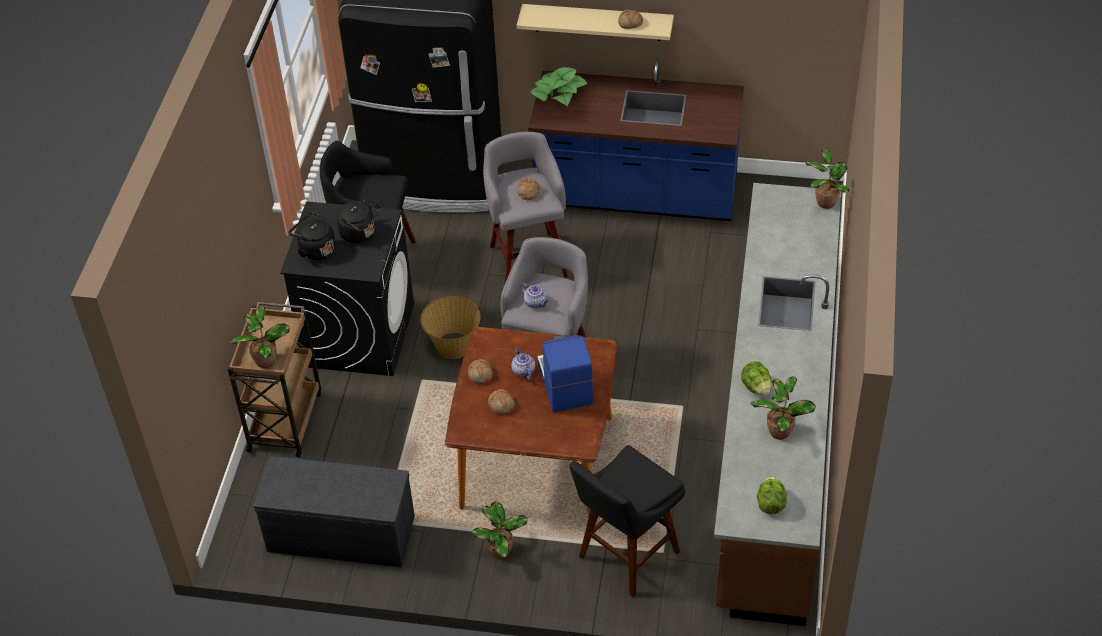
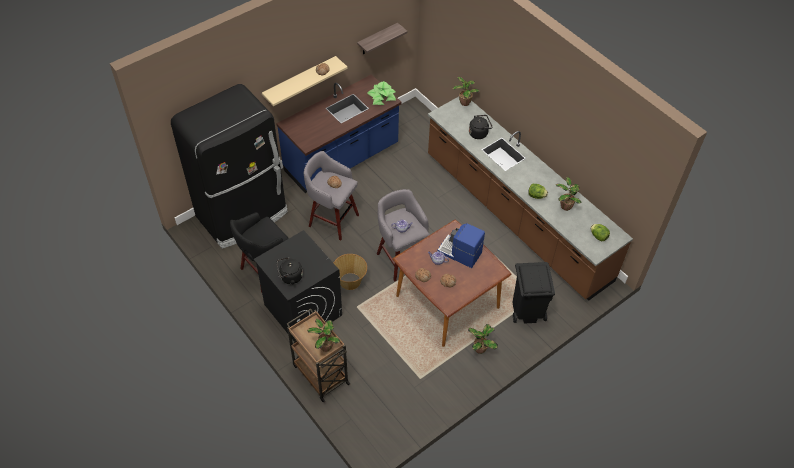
camera: 50 degrees left, 5 degrees up
(339, 535) = (410, 400): grey bench -> none
(360, 234) = (300, 254): black kettle -> black kettle (479, 133)
(558, 92) = (297, 128): potted plant -> potted plant (382, 97)
(625, 557) = (527, 310): black stool -> black trash can
(765, 29) = (377, 39): none -> shelf

